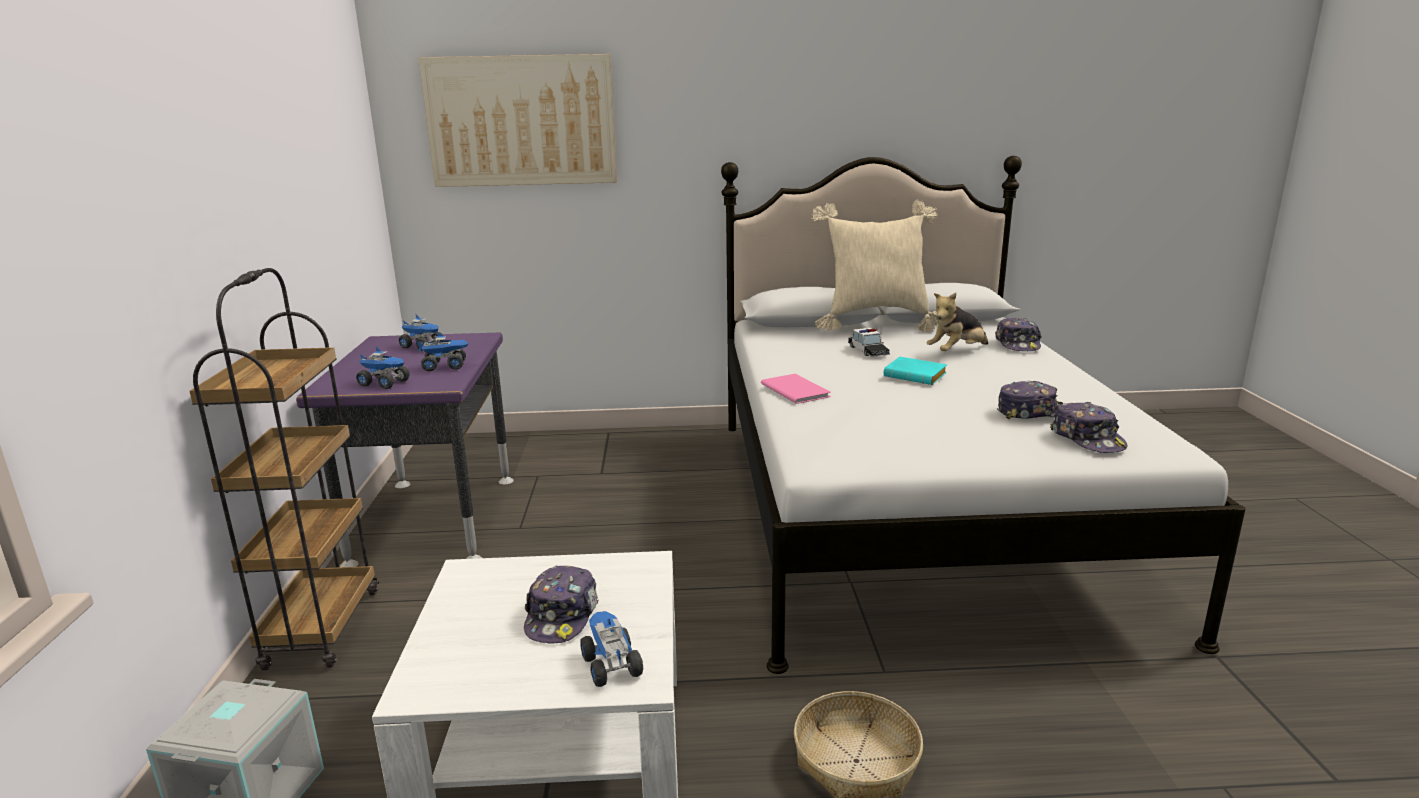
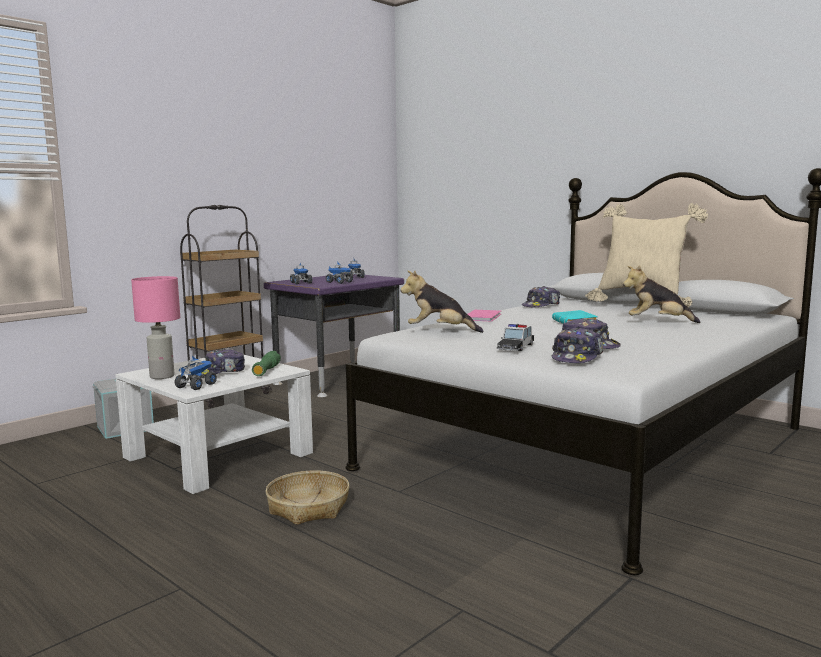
camera: 45 degrees right, 10 degrees down
(489, 674) = (162, 376): none -> pink table lamp
(521, 121) = (463, 155): picture -> none
(622, 580) = (266, 371): none -> green flashlight
(852, 437) = (439, 331): none -> plush toy
(868, 351) = (593, 313): toy car -> toy car (515, 347)
(1017, 344) = (724, 326): cap -> cap (541, 305)

